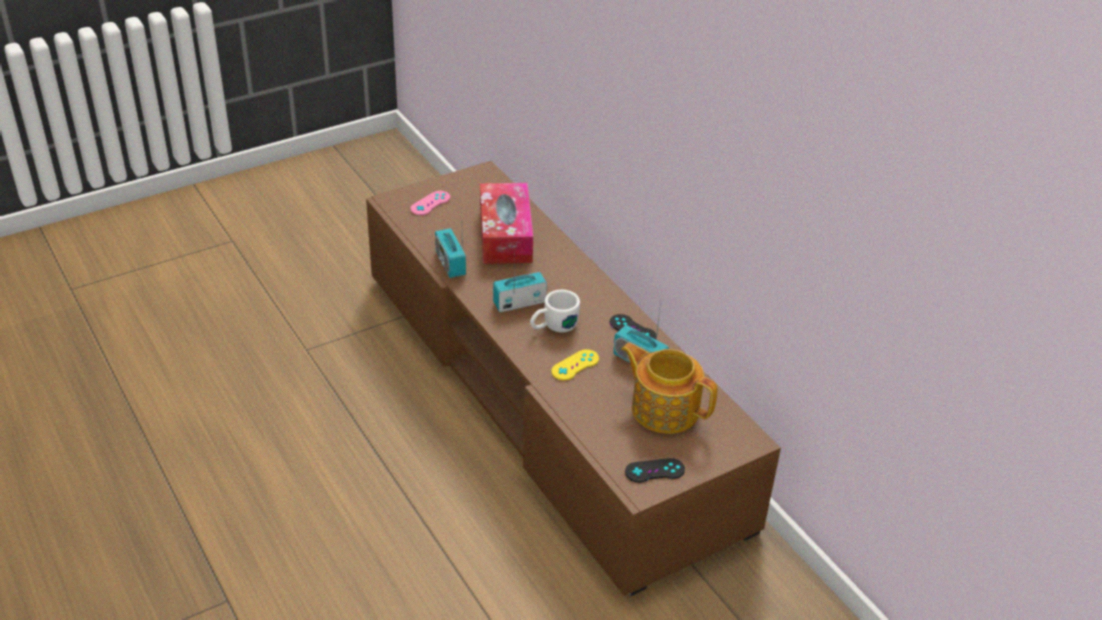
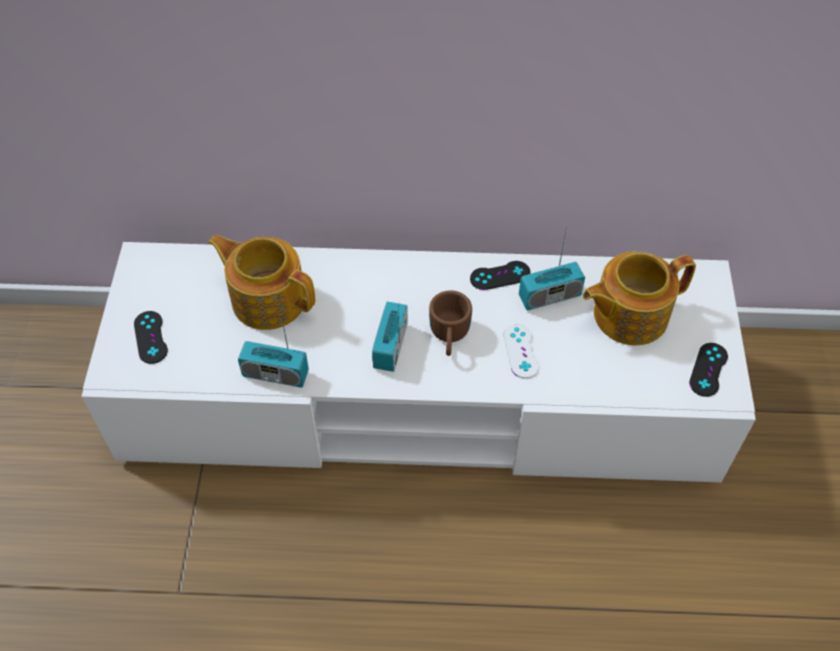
camera: 55 degrees left, 15 degrees up
(430, 203) = (150, 337): pink game controller -> black game controller
(505, 235) = (268, 298): tissue box -> teapot
(547, 394) = (420, 398): brown tv stand -> white tv stand
(553, 326) = (449, 337): white mug -> brown mug
(575, 365) = (521, 351): yellow game controller -> white game controller

